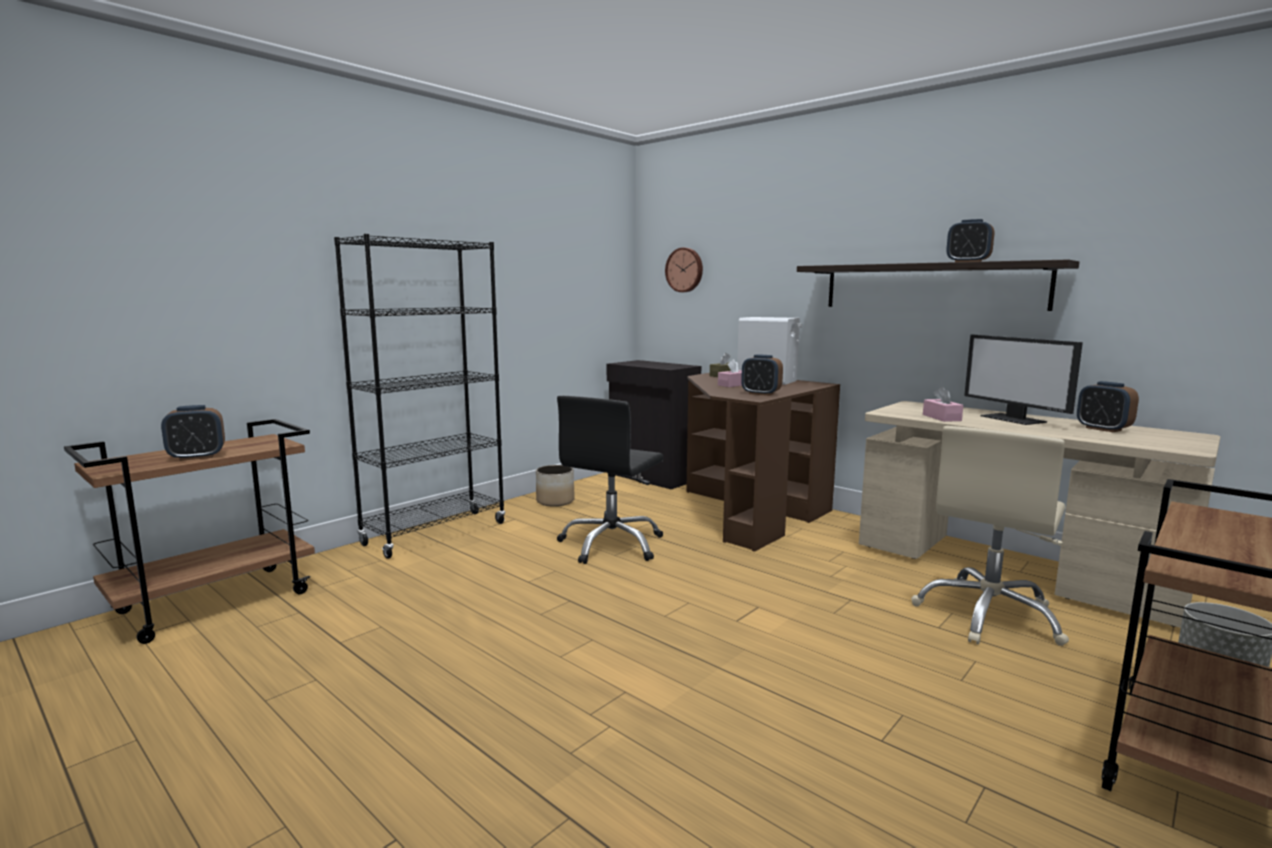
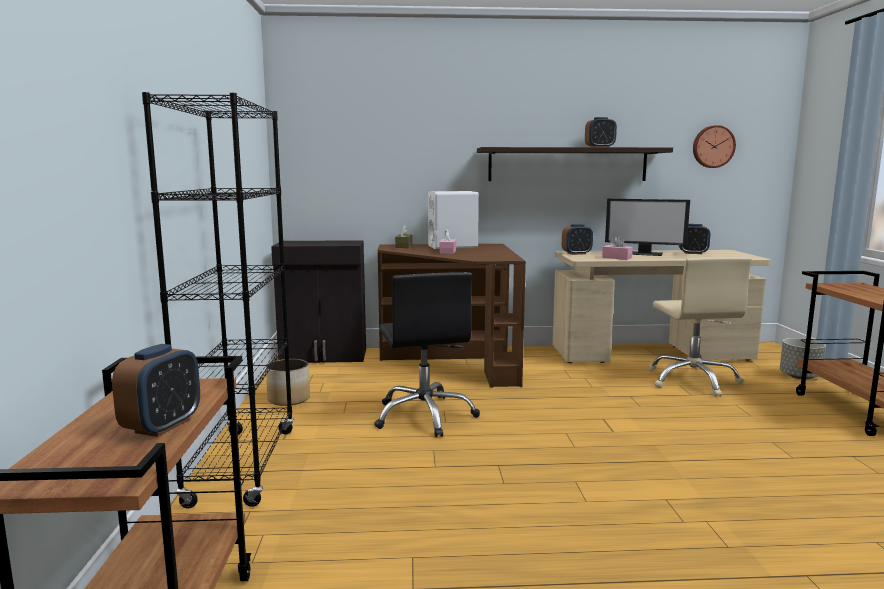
camera: 45 degrees left, 0 degrees up
(685, 270) = (336, 148): wall clock -> wall clock (713, 146)
(761, 394) = (497, 255): alarm clock -> alarm clock (576, 253)

